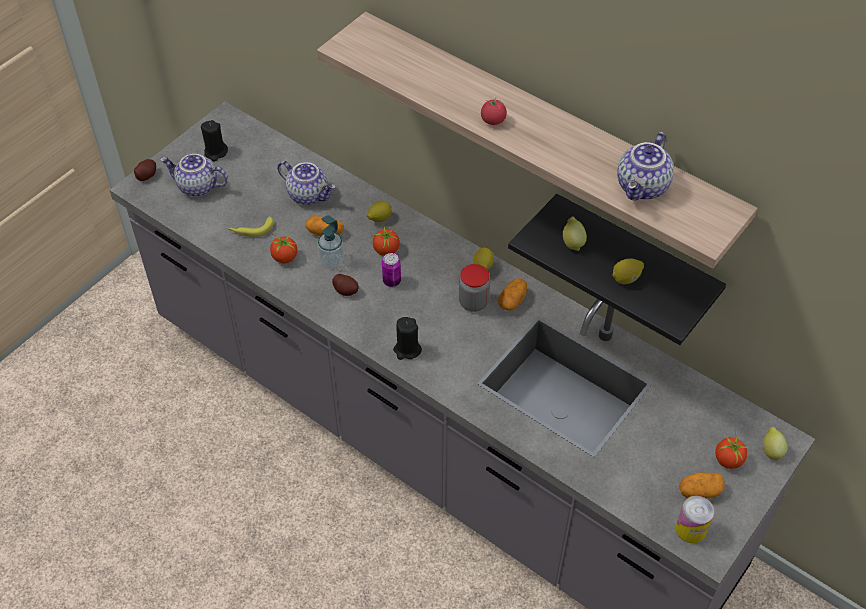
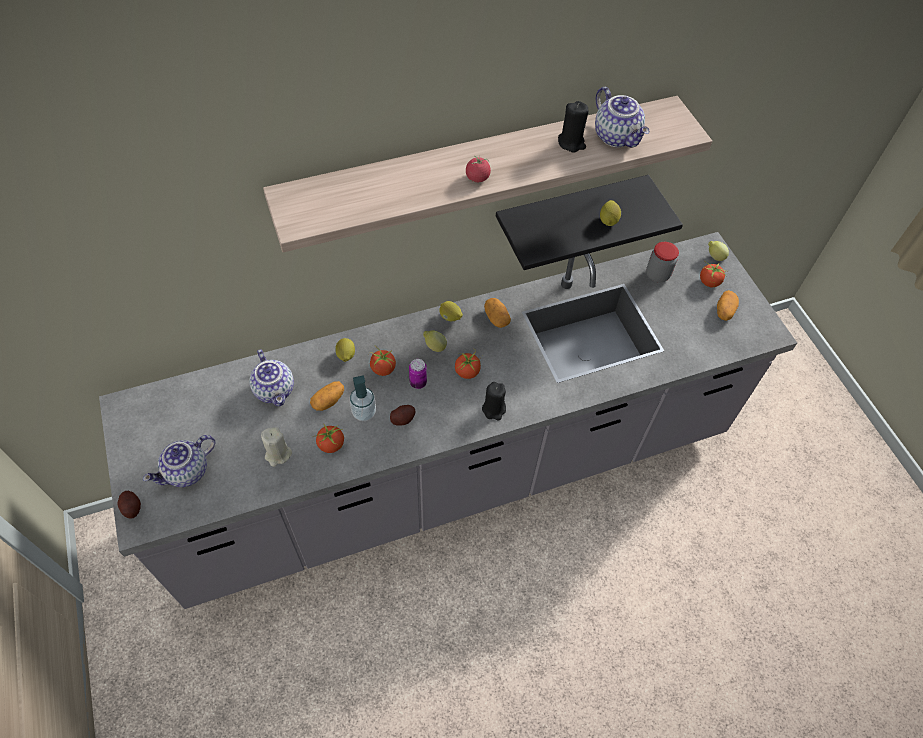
camera: 60 degrees left, 5 degrees up
(215, 152) = (158, 436): black candle -> black candle (571, 143)
(251, 230) = (278, 454): banana -> beige candle
(309, 194) = (275, 390): teapot -> teapot turned 90 degrees clockwise
(432, 310) = (467, 372): none -> tomato
(473, 302) = (480, 342): jar -> jar (657, 275)
(572, 242) = (552, 229): lemon -> lemon (434, 347)
(691, 529) = (750, 333): can -> none

